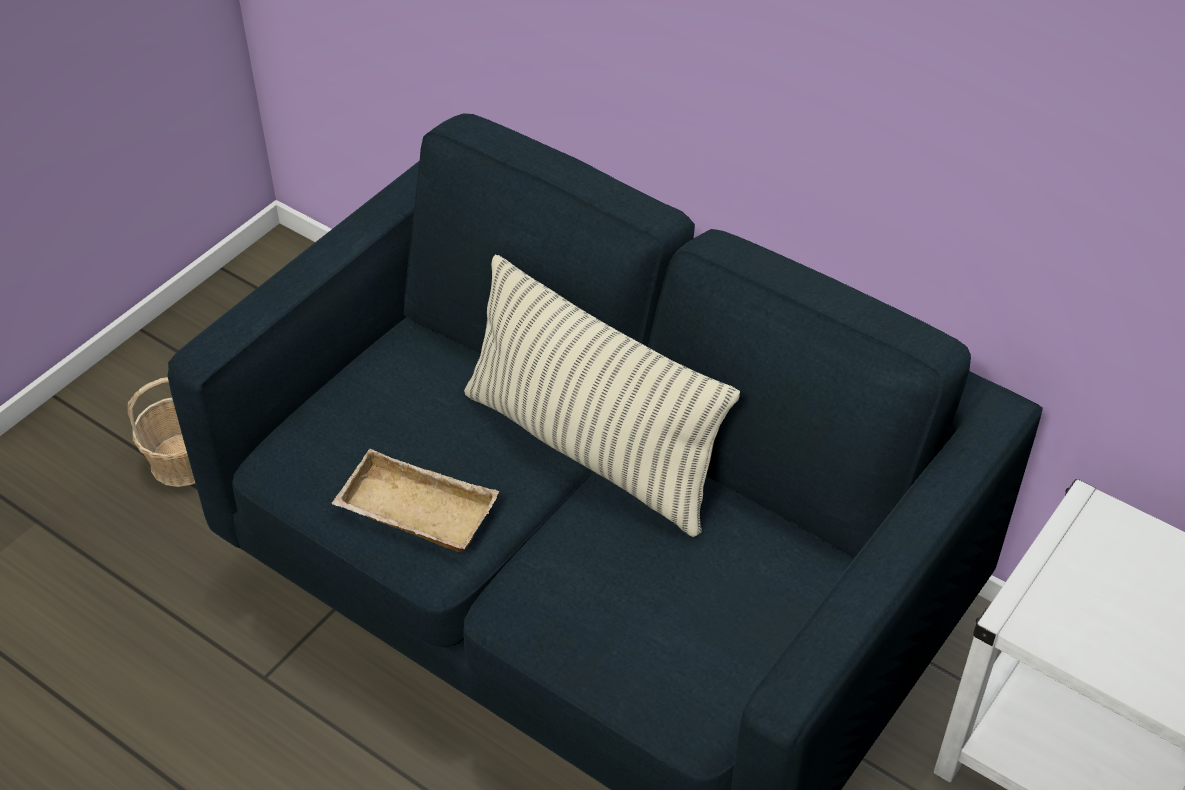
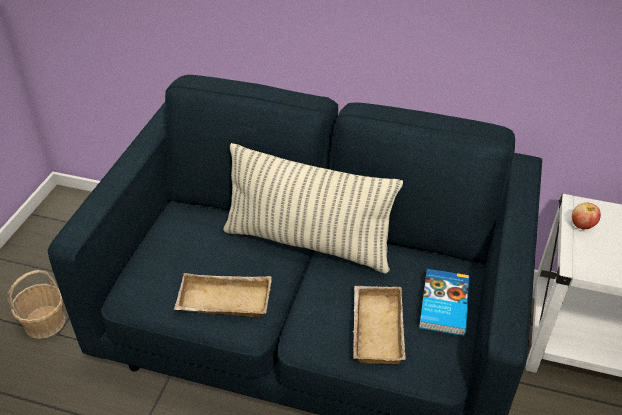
camera: 20 degrees left, 5 degrees down
(629, 621) = (375, 327): none -> beige tray
(760, 616) = (442, 304): none -> book
(1074, 548) = (582, 225): none -> apple

